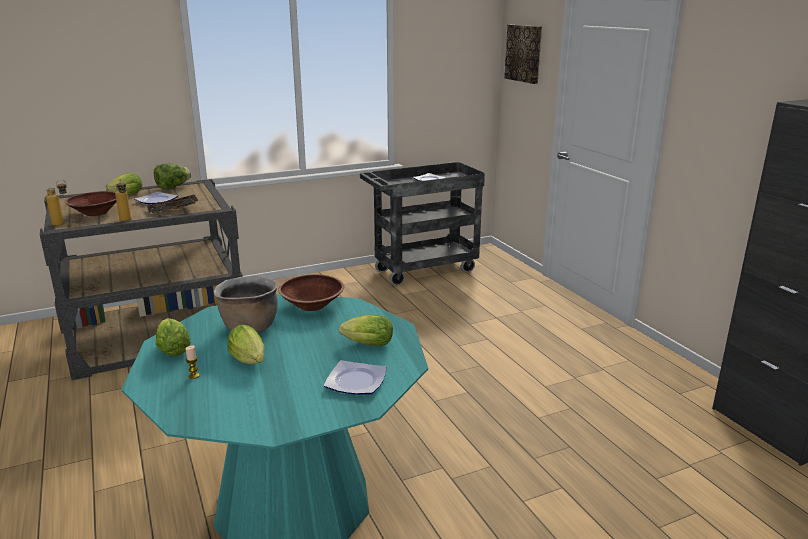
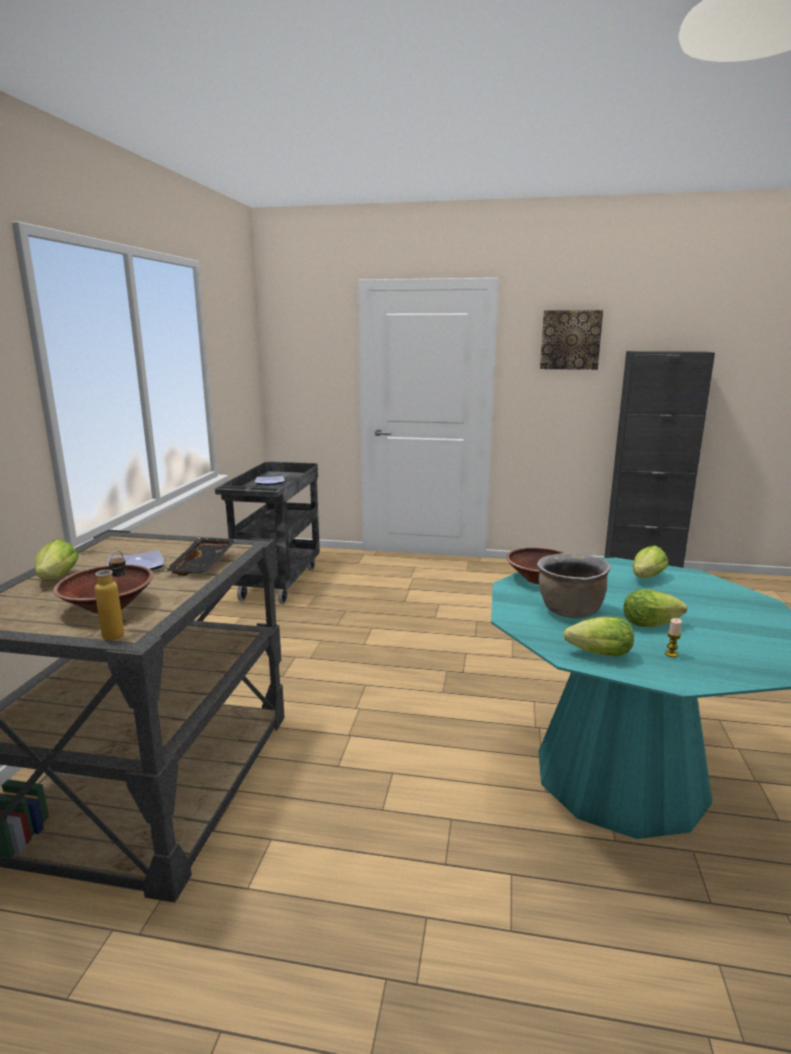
camera: 55 degrees left, 5 degrees down
(126, 220) = (197, 592): bottle -> none
(173, 187) = (93, 550): lettuce -> none
(356, 382) = (718, 595): plate -> none
(524, 53) = (302, 344): picture -> picture (570, 340)

